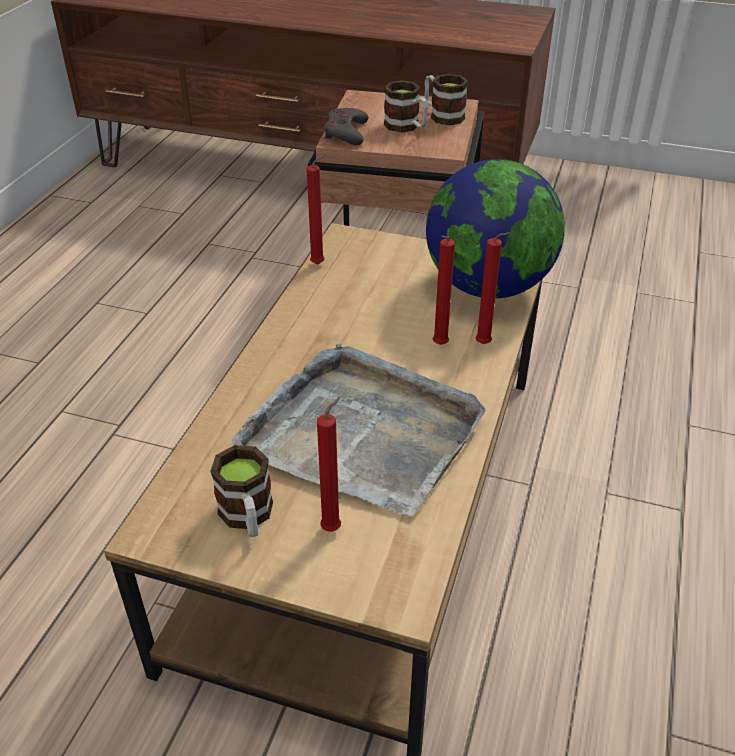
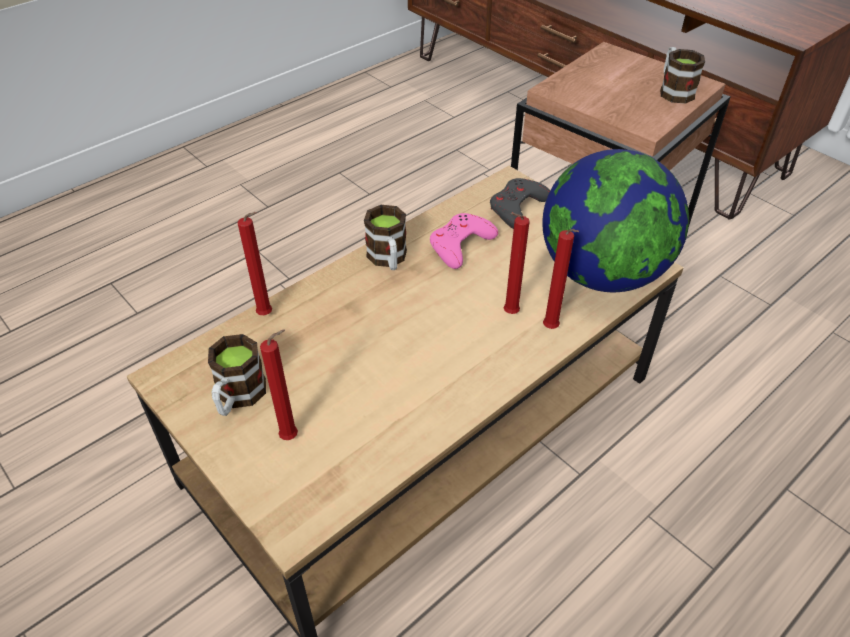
camera: 30 degrees right, 5 degrees up
(320, 264) = (467, 200): red candle -> red candle (267, 315)
(346, 132) = (566, 83): grey game controller -> grey game controller (517, 208)
(346, 304) = (460, 245): none -> pink game controller
(363, 433) = (380, 366): grey tray -> none
(406, 127) = (628, 93): mug -> mug (388, 259)

